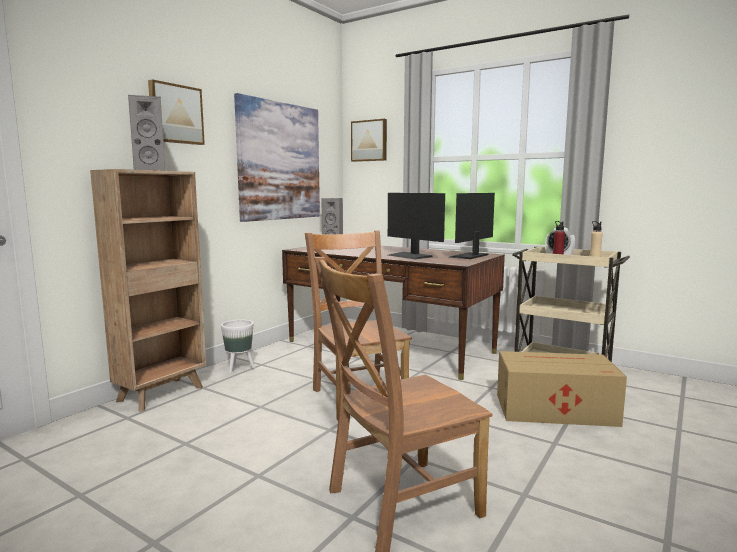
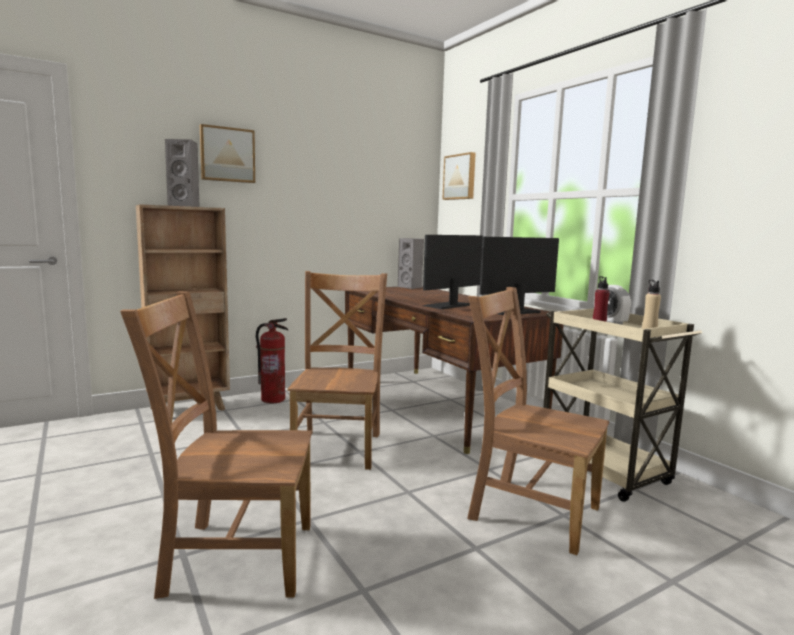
camera: 25 degrees right, 0 degrees up
(239, 369) = (273, 399): white planter -> fire extinguisher
(280, 161) = (350, 199): picture -> none
(410, 256) = (447, 305): monitor -> monitor turned 60 degrees clockwise
(553, 409) = (529, 510): cardboard box -> brown chair

